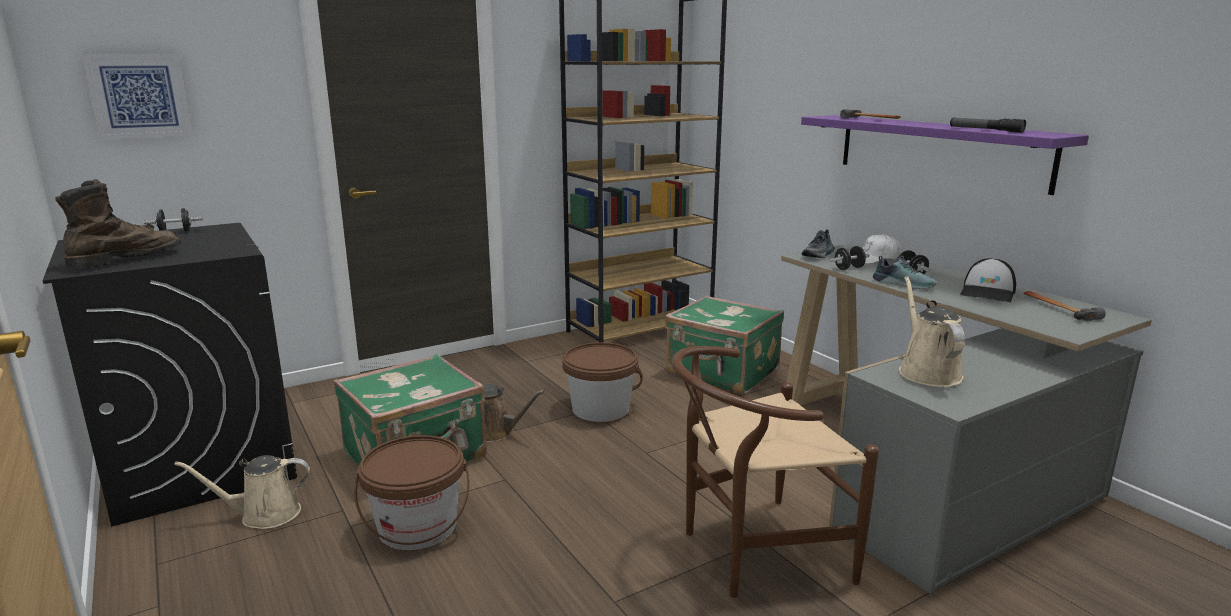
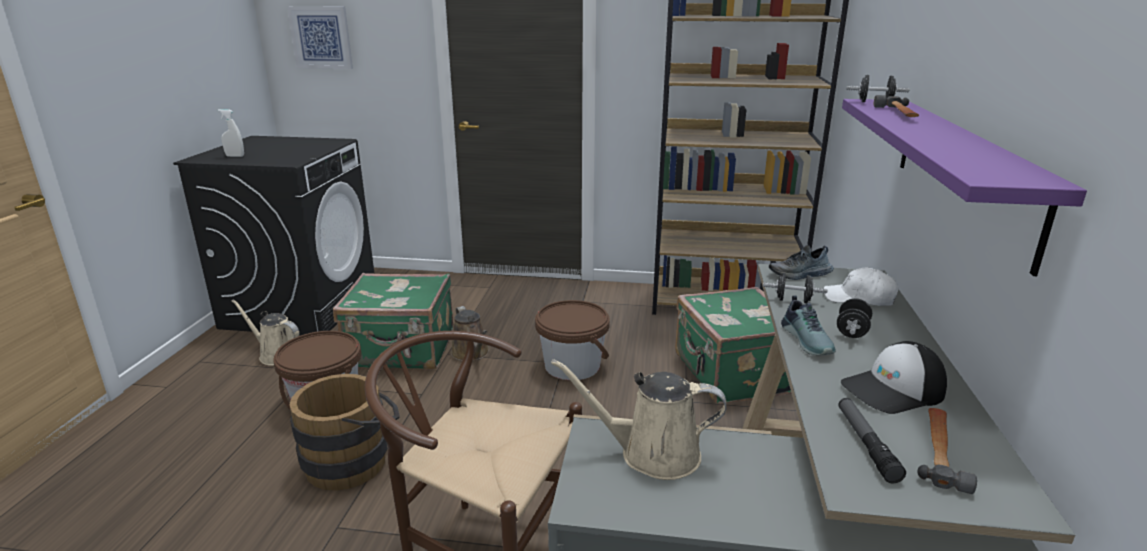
camera: 40 degrees right, 5 degrees up
(126, 259) = (235, 156): brown boot -> white spray bottle
(175, 232) = (307, 140): black dumbbell -> black dumbbell (875, 102)
(536, 552) = (354, 460): none -> brown bucket
(927, 372) = (651, 454): beige watering can -> beige watering can turned 120 degrees counterclockwise
(985, 130) = (949, 153): flashlight -> flashlight (866, 444)

